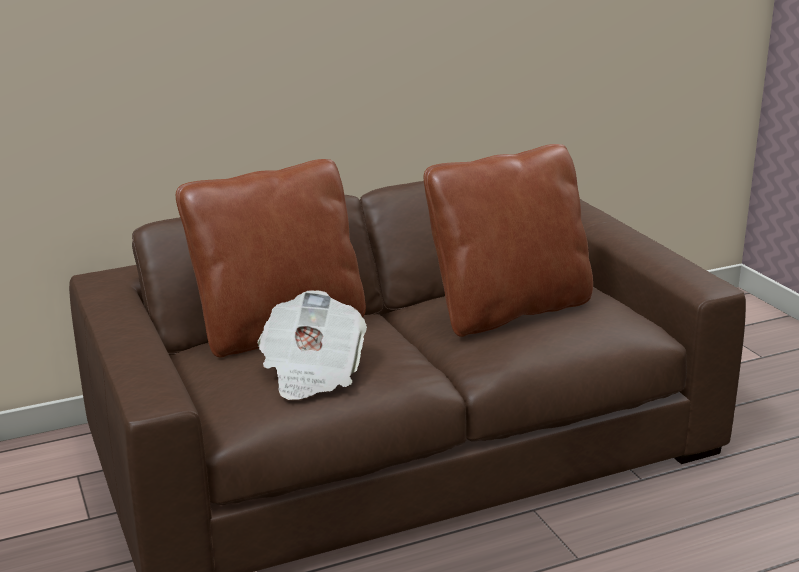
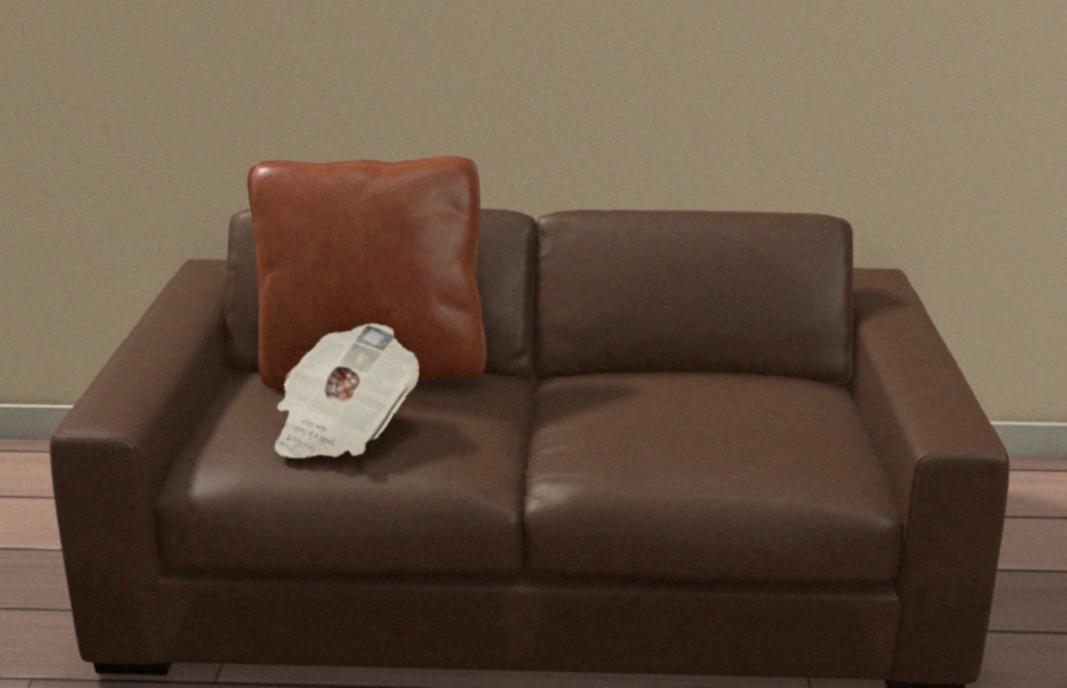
camera: 25 degrees right, 0 degrees up
(509, 310) = (671, 408): brown pillow -> none

